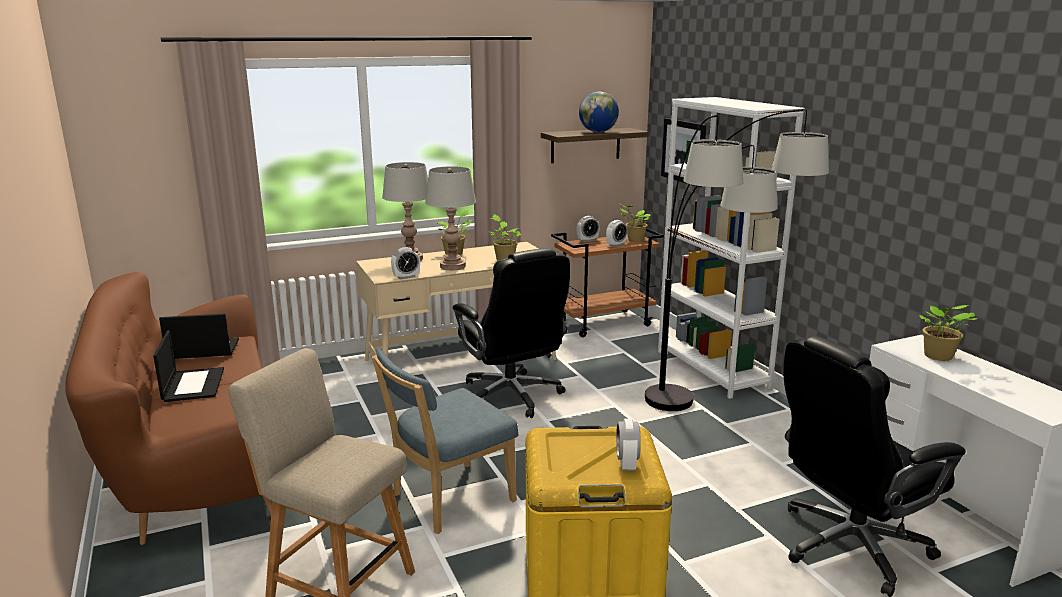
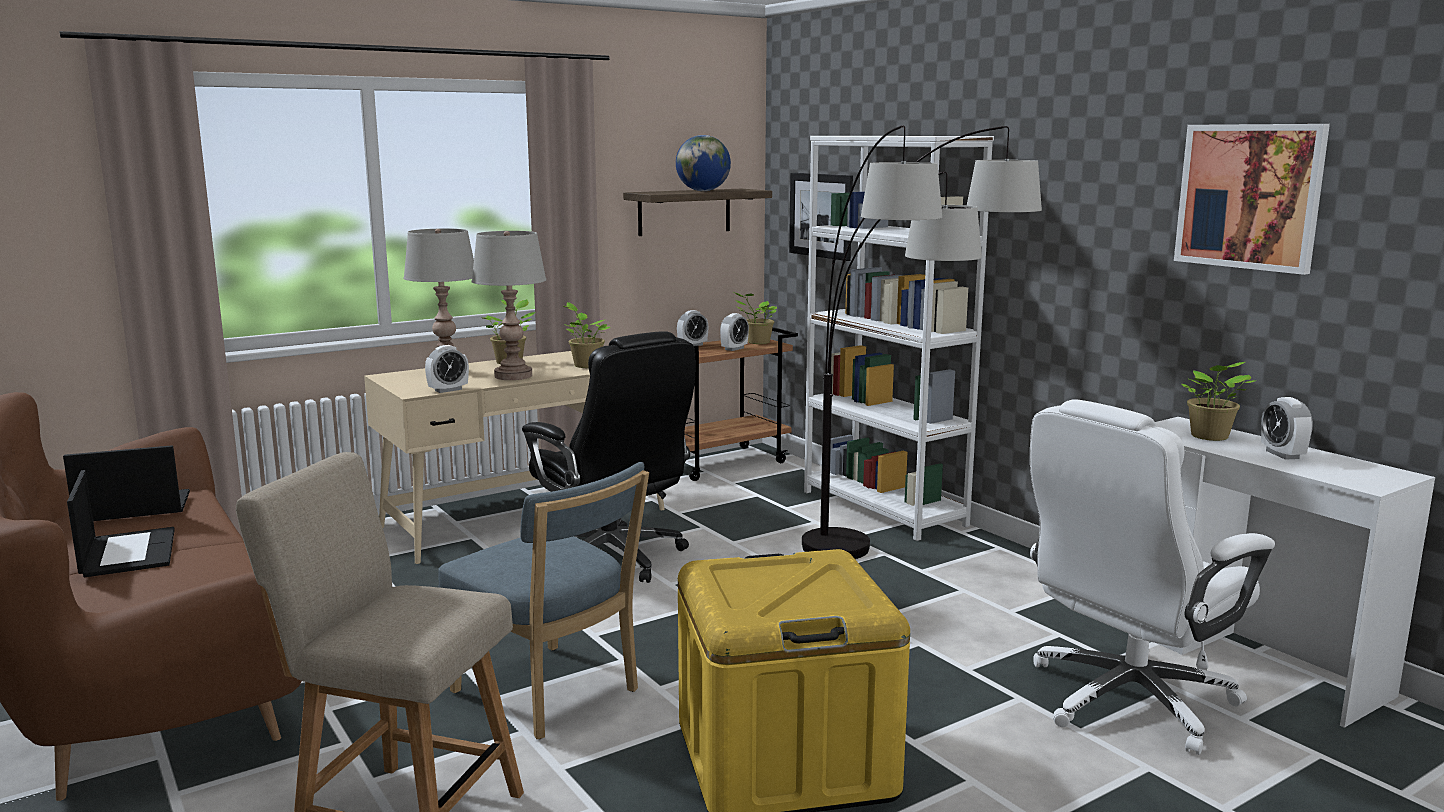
camera: 10 degrees left, 5 degrees down
(448, 500) = (551, 695): blue chair -> blue chair turned 90 degrees counterclockwise
(627, 464) = (837, 592): alarm clock -> alarm clock (1282, 454)
(849, 546) = (1127, 700): black office chair -> white office chair
(986, 176) = (1249, 196): none -> picture

